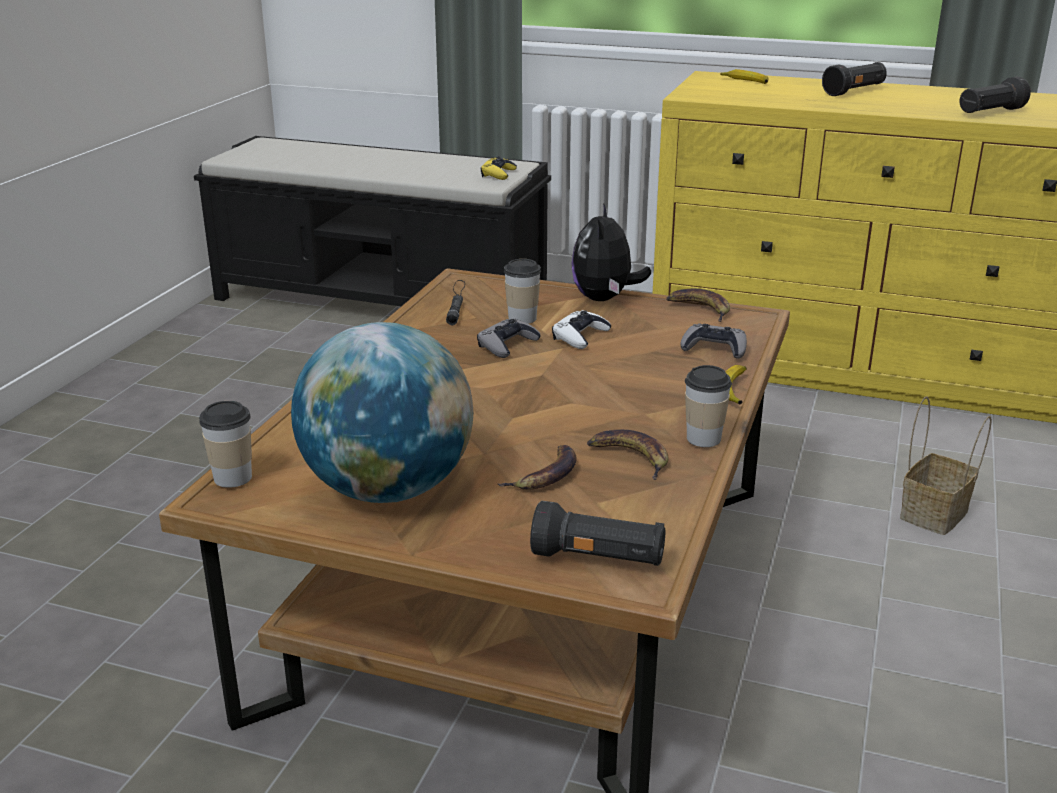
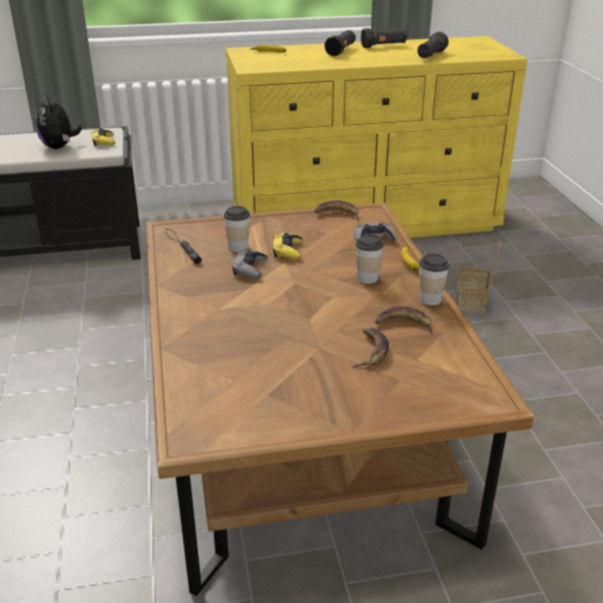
camera: 30 degrees left, 5 degrees up
(233, 478) = (181, 422): cup -> cup (367, 278)
(388, 490) = (291, 394): globe -> none
(580, 336) = (287, 250): white game controller -> yellow game controller
(599, 559) = (459, 394): black flashlight -> black flashlight (384, 46)
(605, 299) = (274, 220): plush toy -> plush toy (59, 147)

